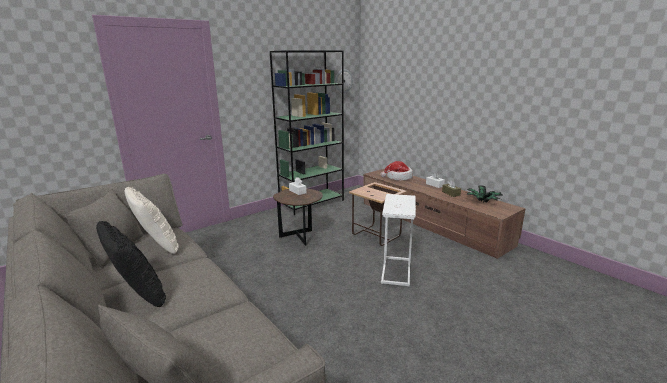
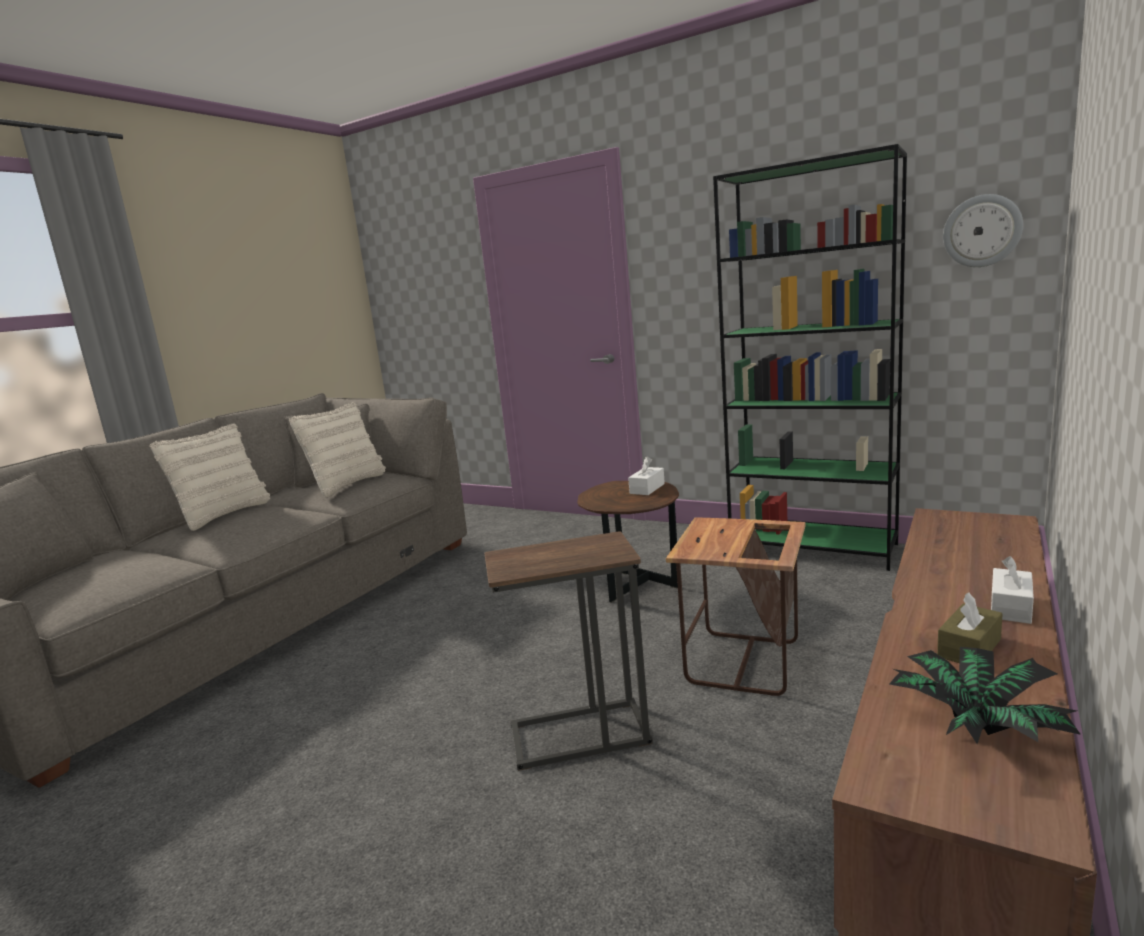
camera: 70 degrees right, 5 degrees down
(137, 294) = (224, 515): black pillow -> beige pillow
(395, 271) = (580, 733): white side table -> brown side table
(398, 177) = (971, 547): hat -> none

